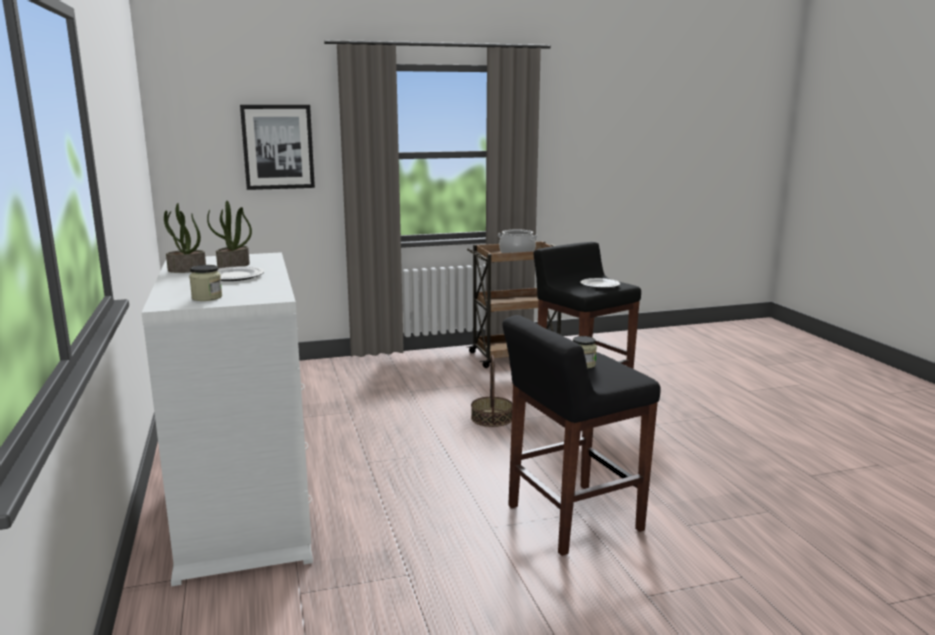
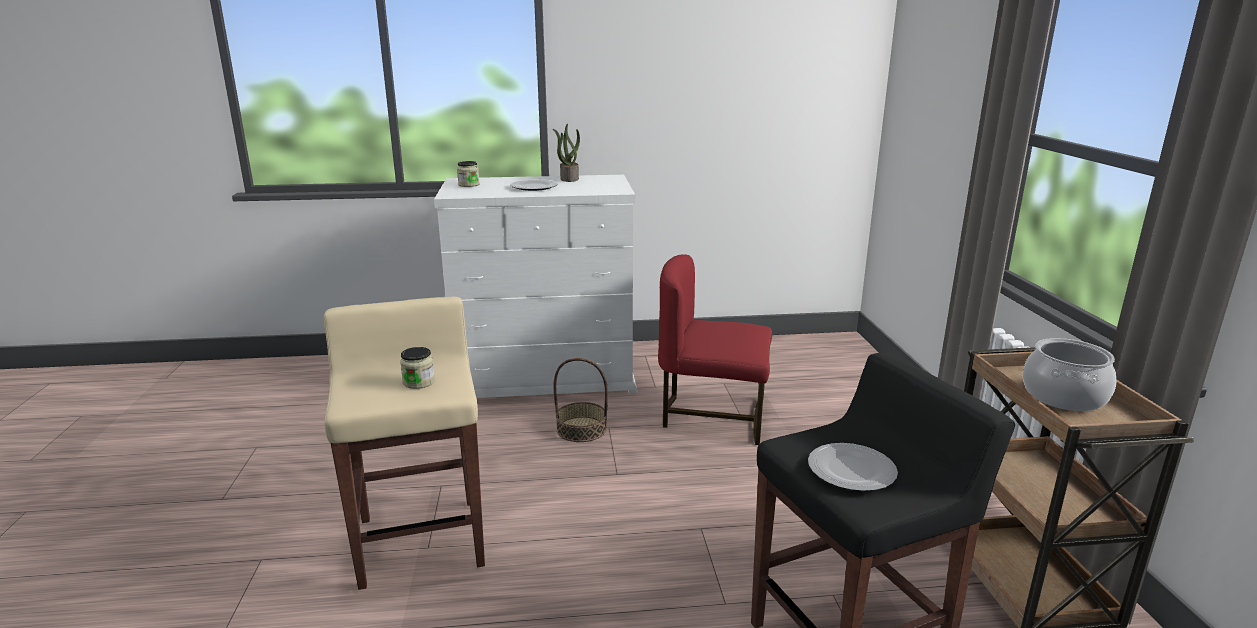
camera: 100 degrees right, 5 degrees up
(233, 266) = (575, 186): potted plant -> none
(278, 147) = (955, 105): picture -> none
(343, 422) = (713, 416): none -> red chair
(491, 418) = (712, 520): basket -> basket (581, 429)
(572, 518) = (421, 540): black stool -> beige stool

